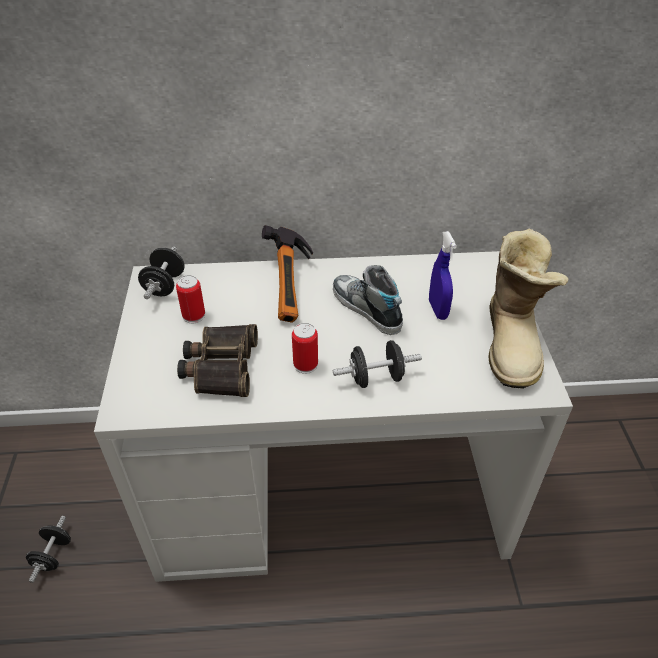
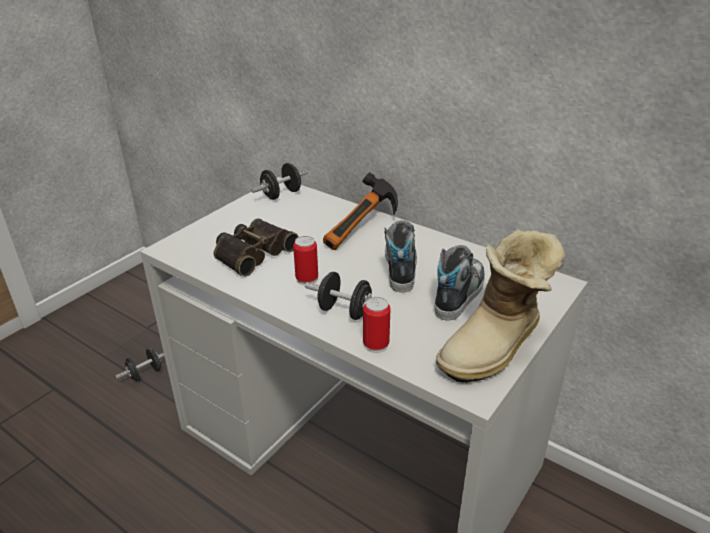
camera: 40 degrees right, 10 degrees down
(194, 316) = (275, 218): can -> can (376, 344)
(438, 310) = (458, 293): blue spray bottle -> shoe

